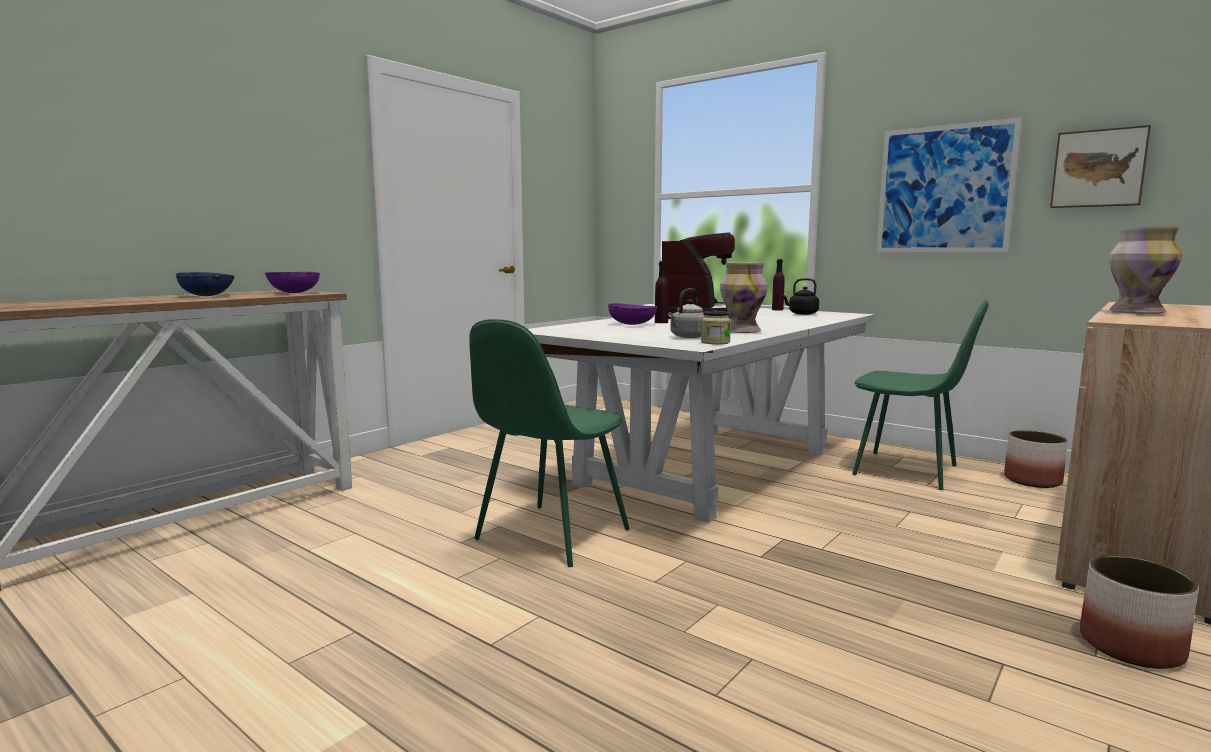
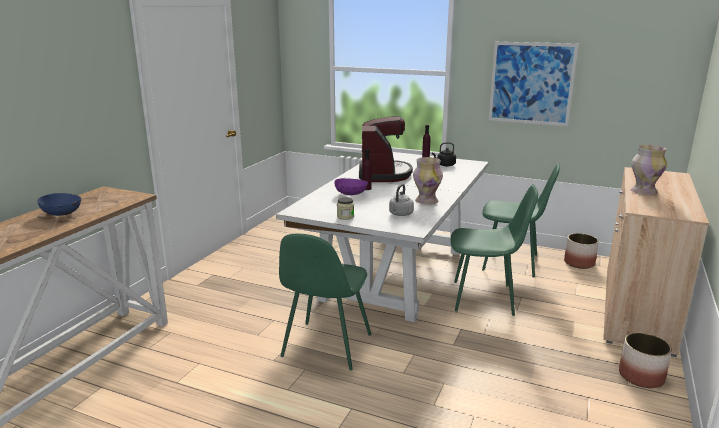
camera: 15 degrees left, 10 degrees up
(294, 293) = (117, 198): purple bowl -> none
(715, 342) = (422, 222): jar -> jar (345, 217)
(844, 506) = (485, 298): none -> green chair
(1098, 168) = (620, 80): picture -> none

